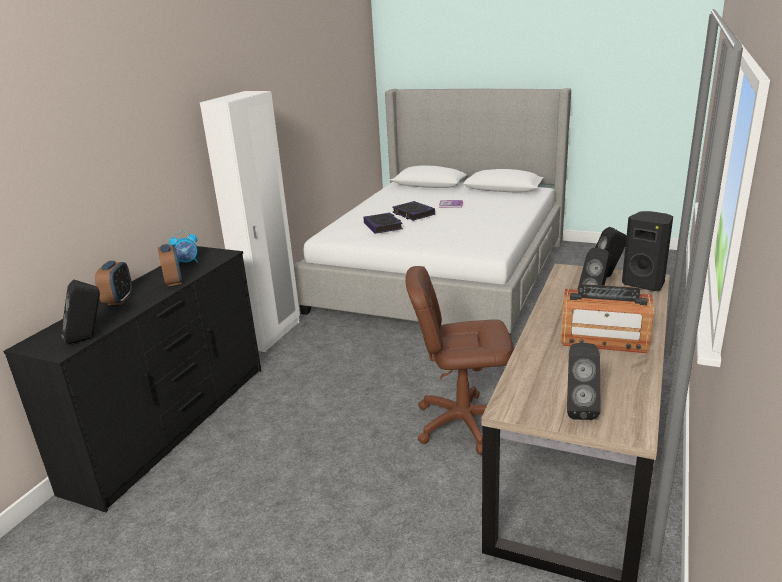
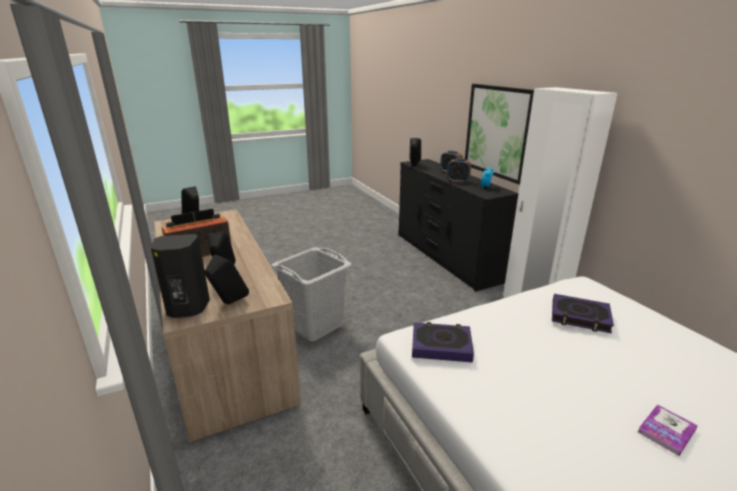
camera: 130 degrees right, 0 degrees up
(139, 193) = (497, 131): none -> picture
(413, 214) = (627, 363): book -> book (441, 345)
(462, 423) = (315, 325): brown office chair -> grey laundry basket

